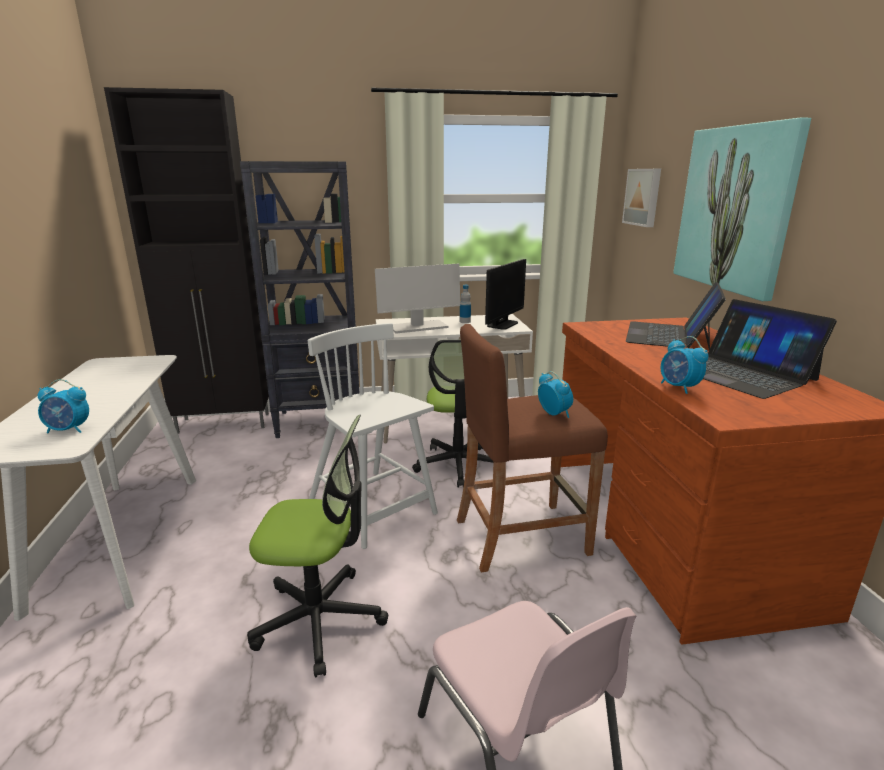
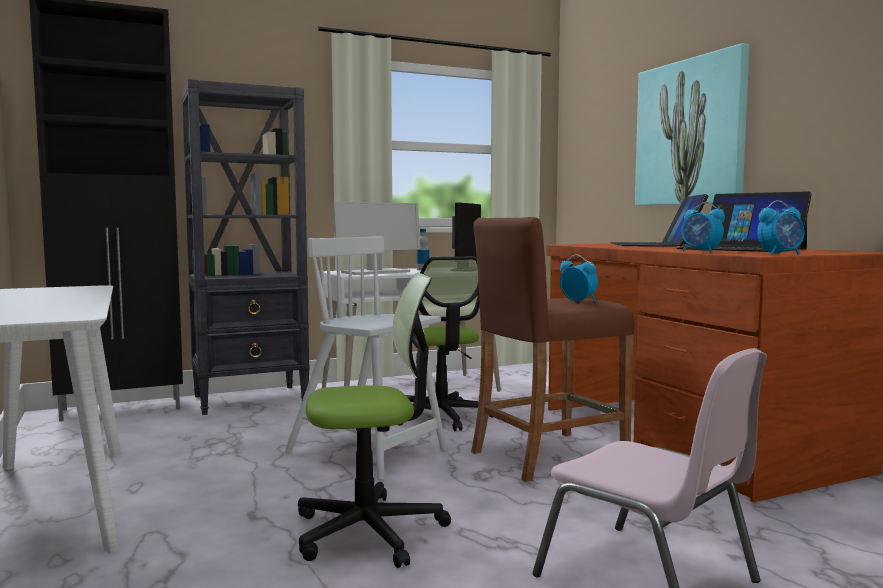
camera: 15 degrees left, 15 degrees down
(68, 430) = (57, 311): alarm clock -> alarm clock (780, 254)
(643, 197) = (587, 145): picture -> none

